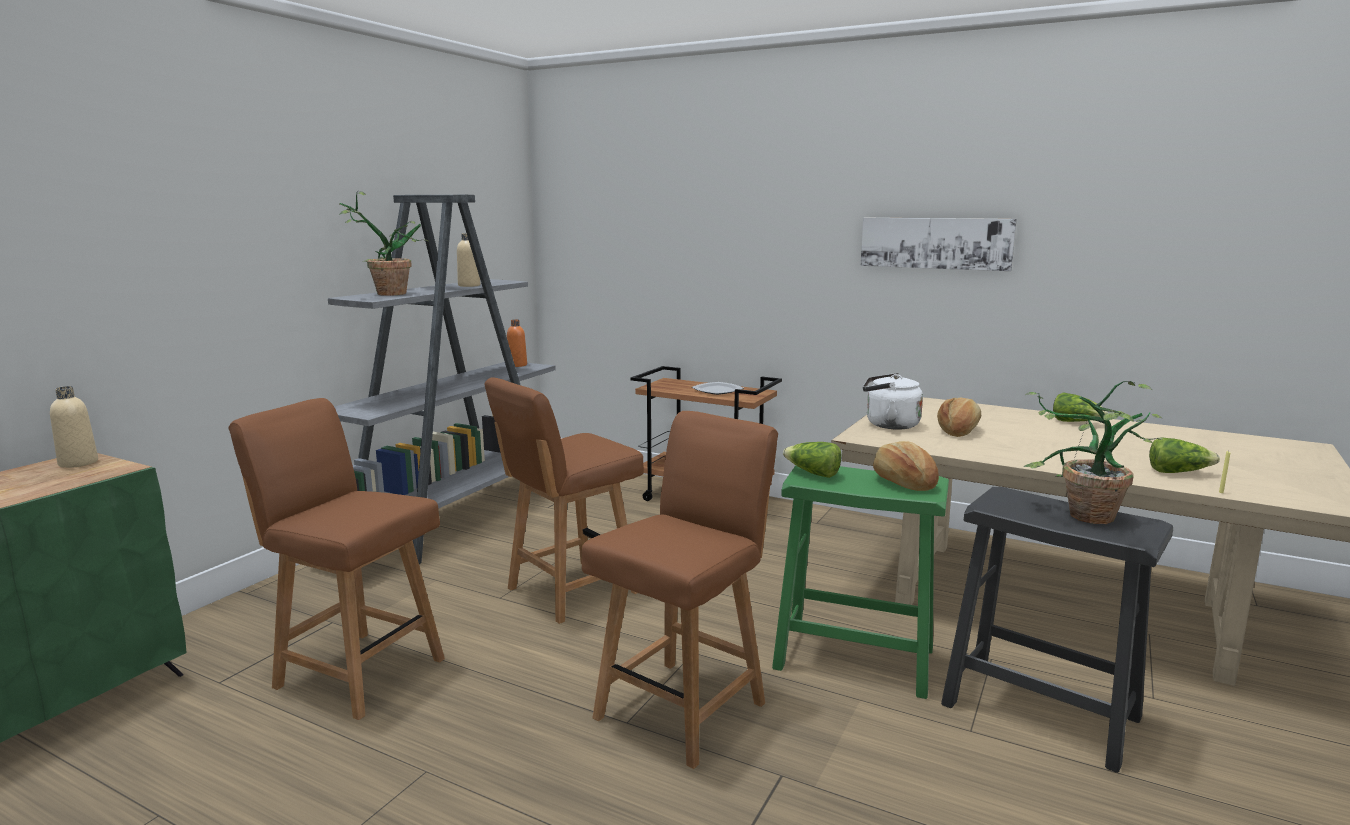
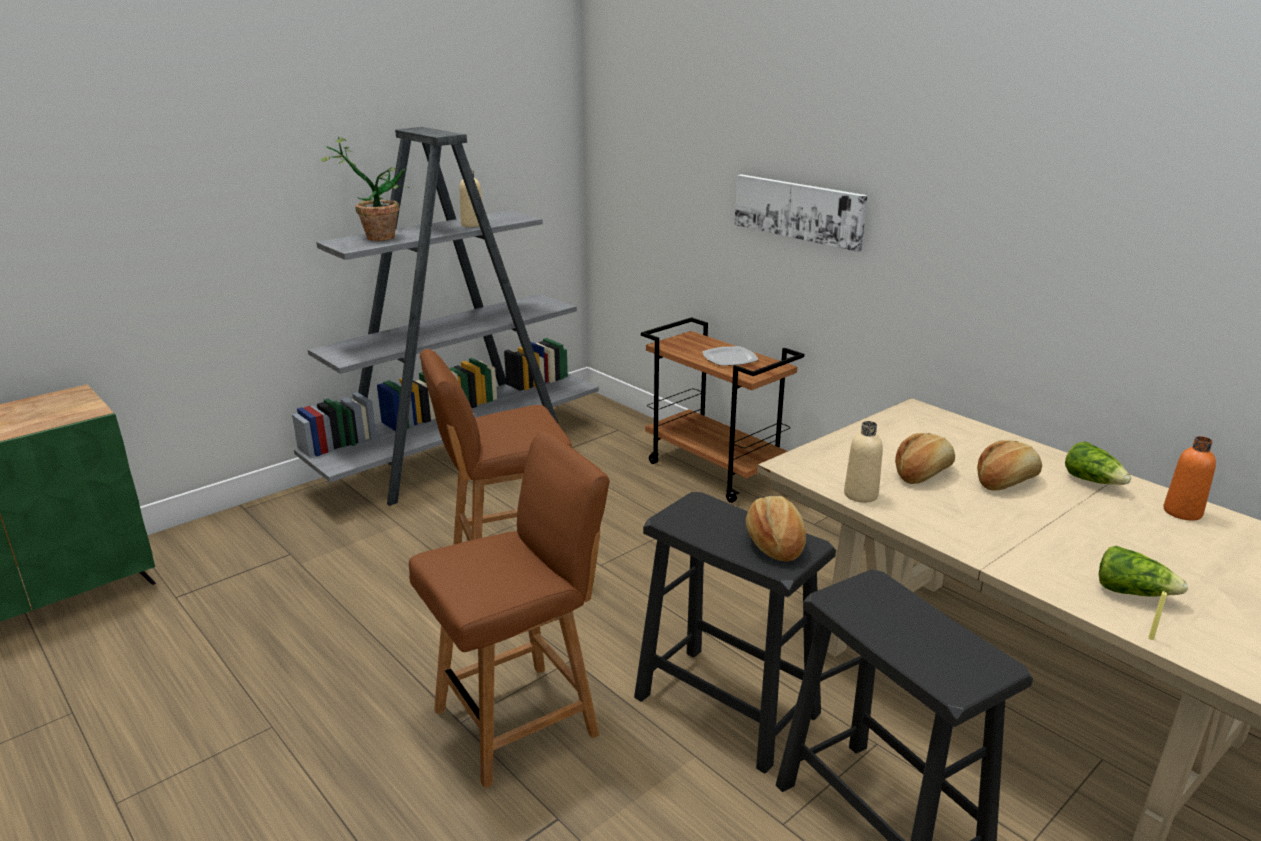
camera: 20 degrees right, 10 degrees up
(78, 463) = (68, 399): beige bottle -> beige bottle (860, 495)
(358, 671) = (279, 611): brown chair -> none
(517, 365) = (539, 302): orange bottle -> orange bottle (1182, 512)
(812, 473) = (689, 512): lettuce -> none
(853, 658) = (725, 705): green stool -> black stool
(888, 425) = (847, 450): white kettle -> none
(935, 243) = (981, 221): picture -> picture (798, 210)
(1021, 428) = (1006, 481): none -> bread
(1080, 517) = (924, 638): potted plant -> none

